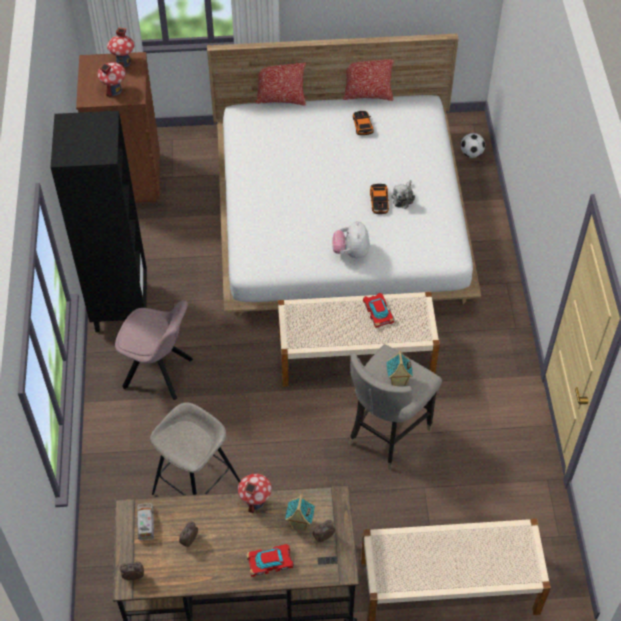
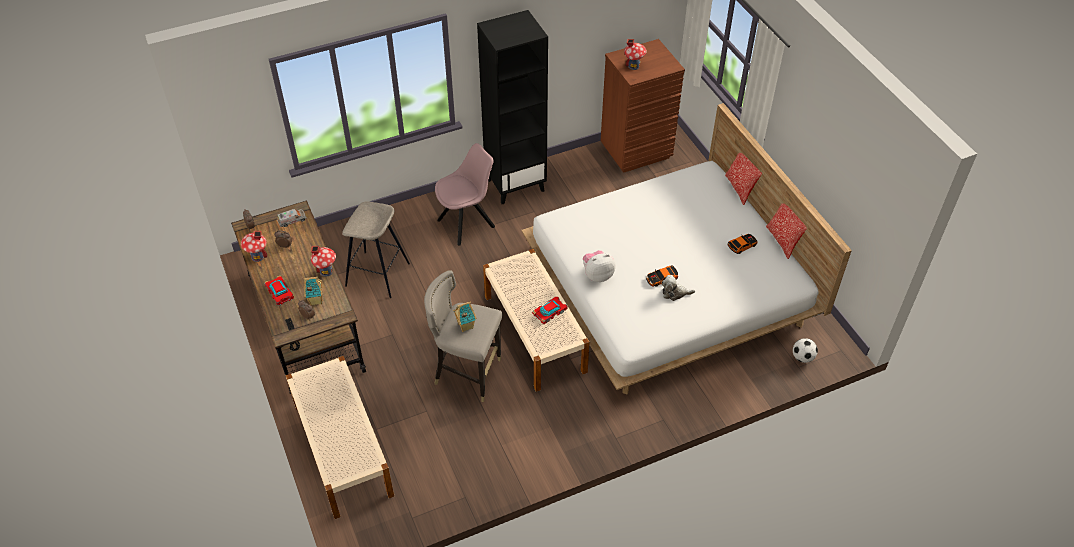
camera: 70 degrees right, 5 degrees down
(123, 62) = (665, 61): toy house -> toy house (257, 256)
(159, 373) = (466, 224): pink chair -> pink chair turned 120 degrees counterclockwise

